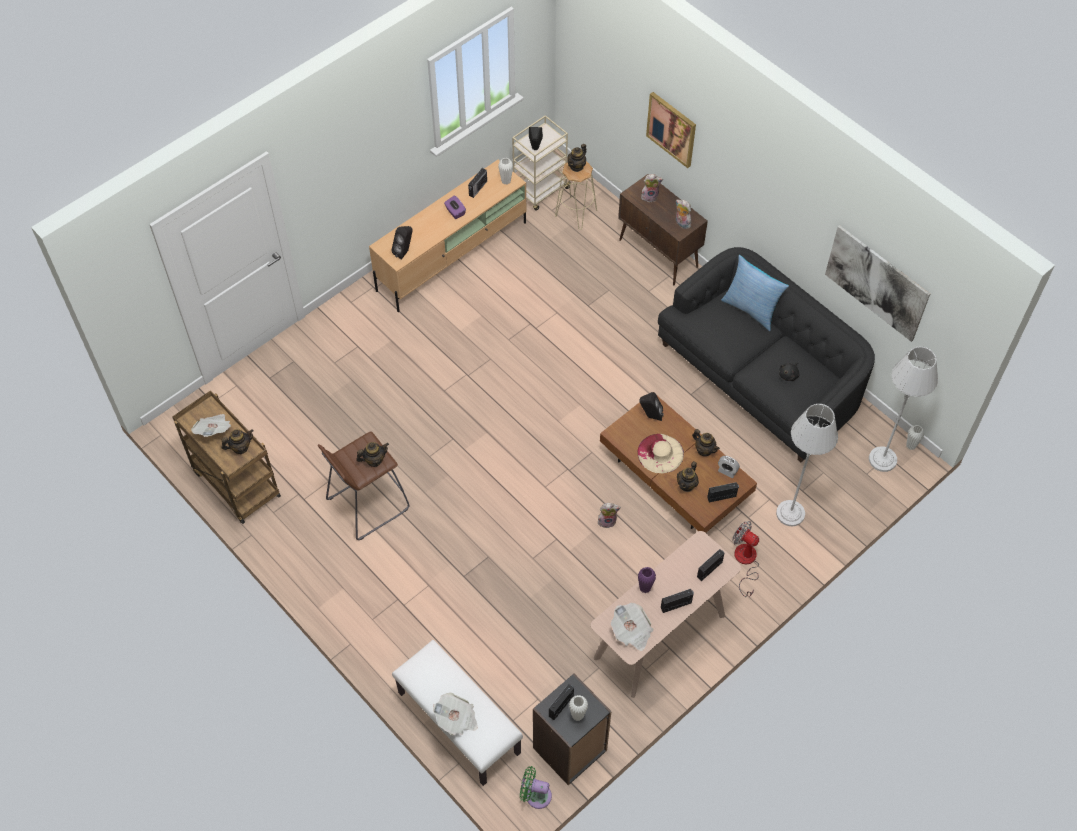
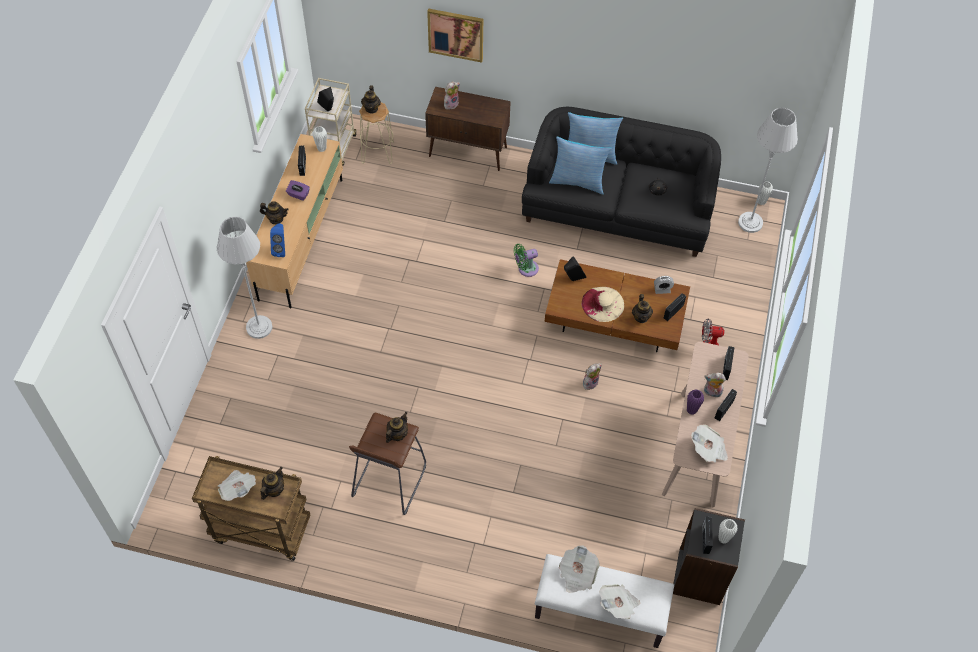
camera: 35 degrees left, 0 degrees up
(404, 252) = (281, 249): black speaker -> blue speaker
(442, 671) = (577, 574): none -> newspaper
(535, 795) = (702, 628): green fan -> green fan (526, 269)
(681, 223) = (492, 113): plush toy -> plush toy (712, 393)
(704, 450) = (633, 283): teapot -> teapot (276, 219)
(718, 327) = (577, 181): none -> pillow
(790, 514) = (718, 299): grey floor lamp -> grey floor lamp (259, 327)
(876, 283) = (703, 78): picture -> none

